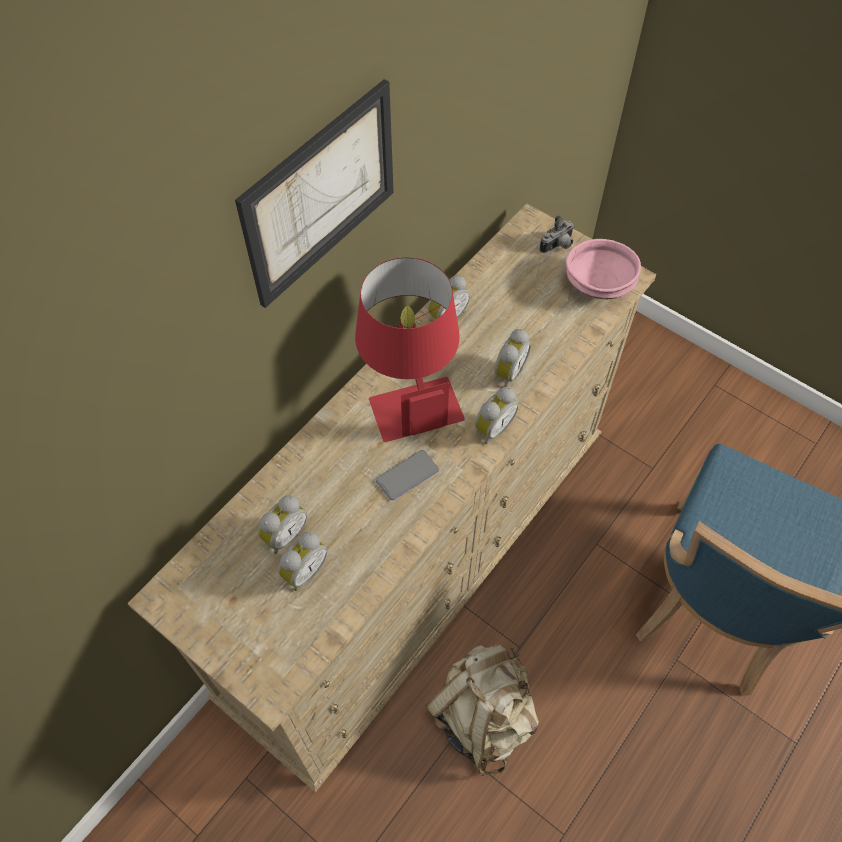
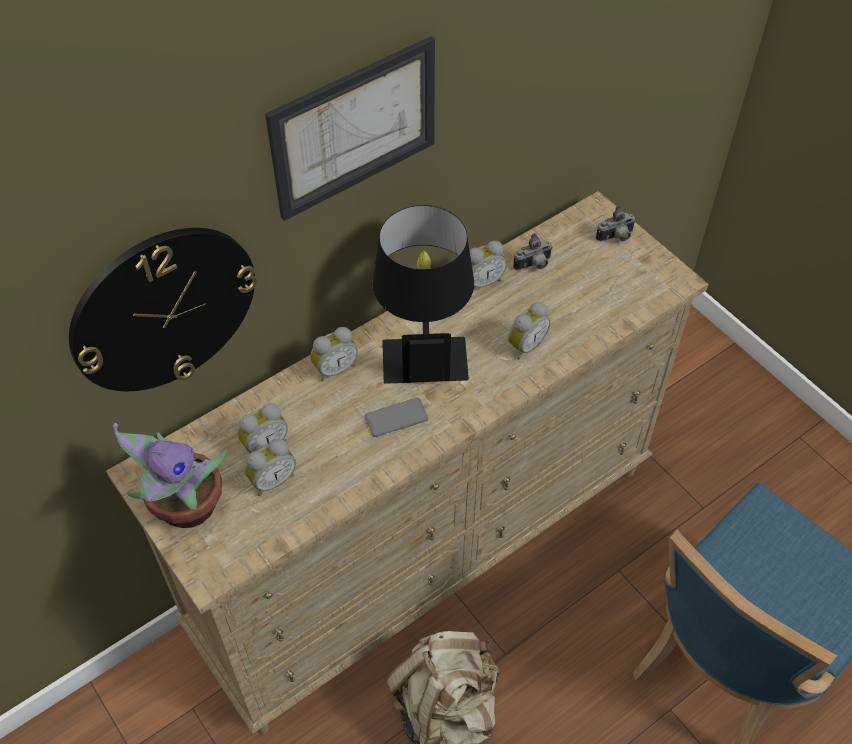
camera: 15 degrees right, 5 degrees down
(158, 431) = (163, 309): none -> wall clock
(223, 623) = (185, 508): none -> potted plant
(410, 393) = (423, 344): red table lamp -> black table lamp
(490, 290) = (533, 265): none -> camera
(492, 428) = (492, 393): alarm clock -> alarm clock (334, 368)
(598, 284) = (644, 282): pink bowl -> none

